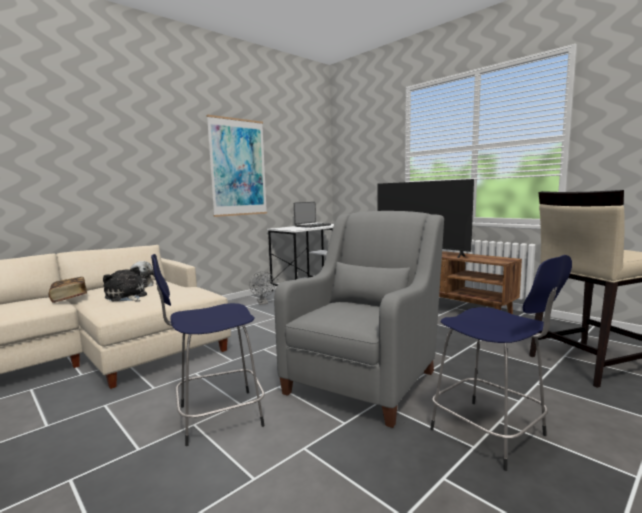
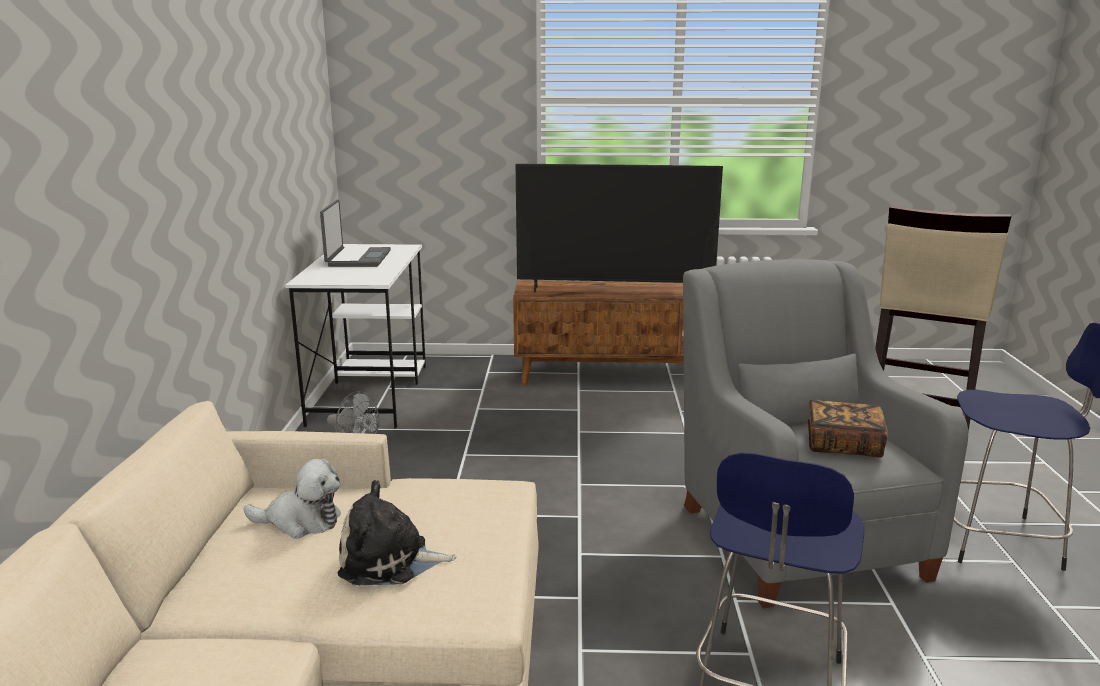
camera: 45 degrees left, 10 degrees up
(69, 298) = (237, 628): book -> book (843, 445)
(238, 167) = (238, 143): picture -> none

